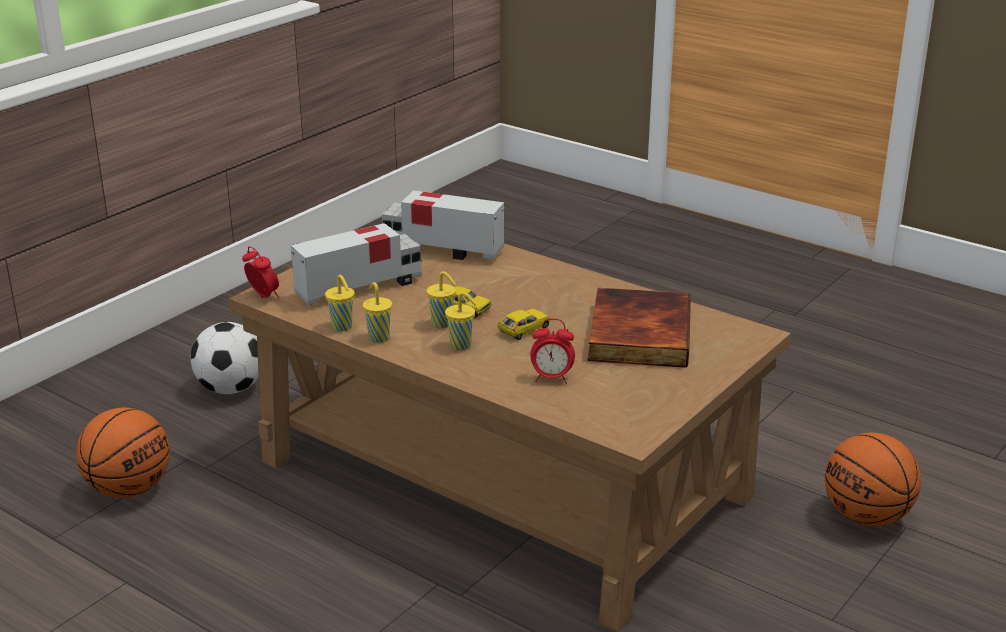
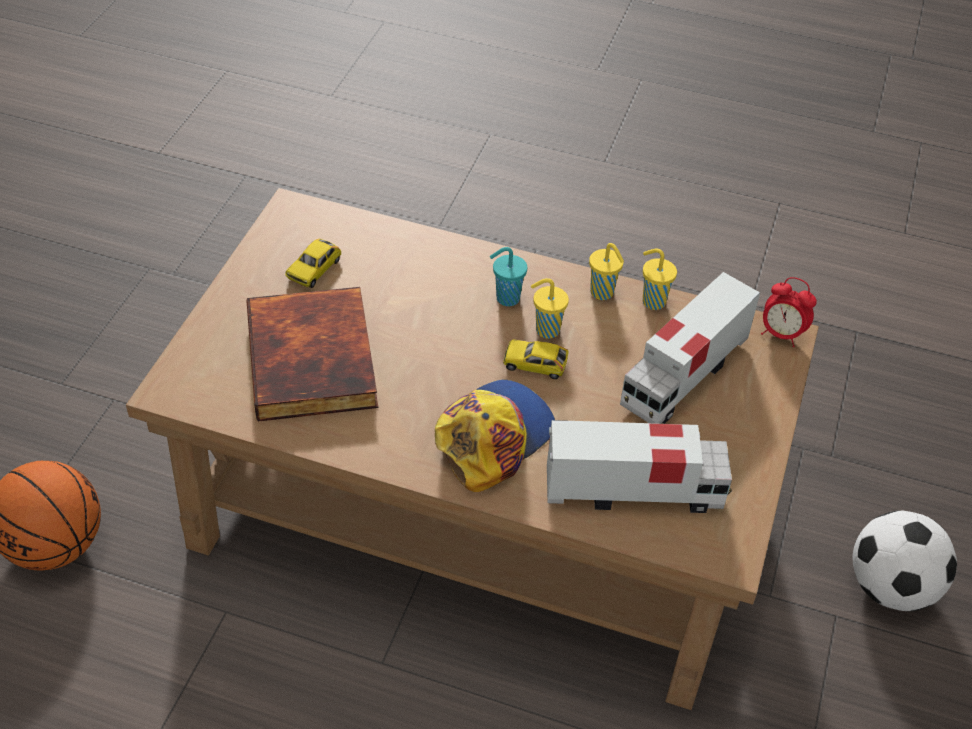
camera: 160 degrees right, 20 degrees up
(129, 489) = (849, 401): basketball -> none
(462, 346) = (506, 298): yellow cup -> turquoise cup
(520, 281) = (493, 437): none -> cap
(524, 329) = (449, 340): toy car -> toy car (313, 269)
(551, 378) = (391, 269): alarm clock -> none

